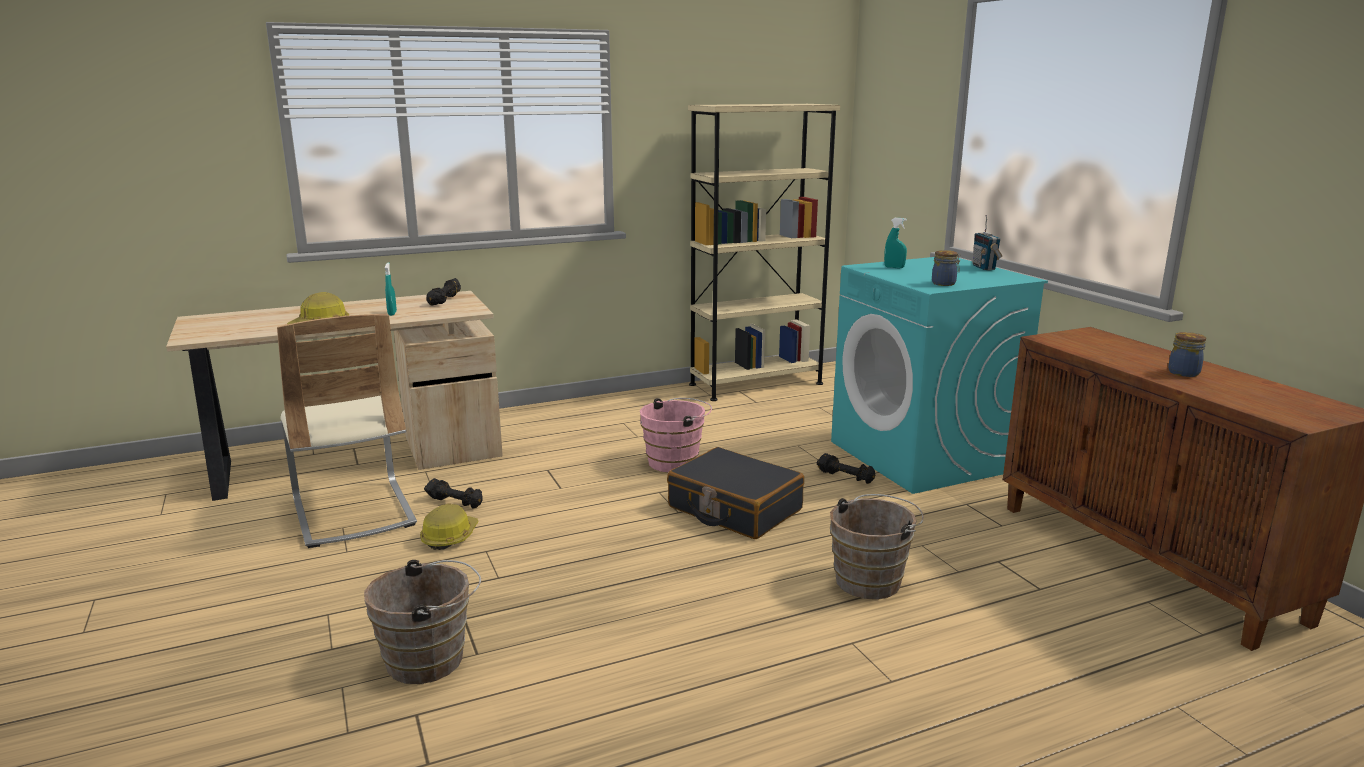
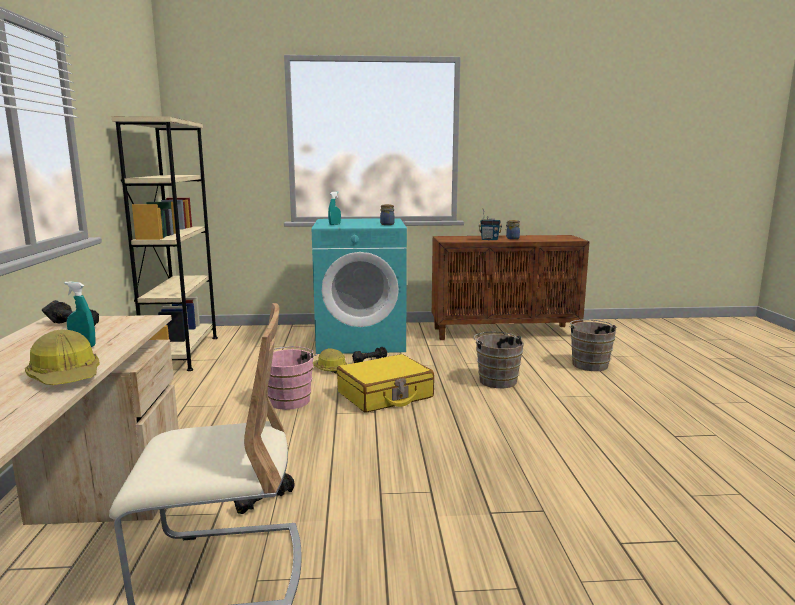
camera: 70 degrees left, 5 degrees down
(432, 660) = (548, 531): brown bucket -> brown bucket (589, 364)
(449, 537) = (338, 510): hard hat -> hard hat (329, 369)
(734, 509) = (385, 395): black suitcase -> yellow suitcase
(984, 268) = (359, 219): radio -> radio (489, 239)

